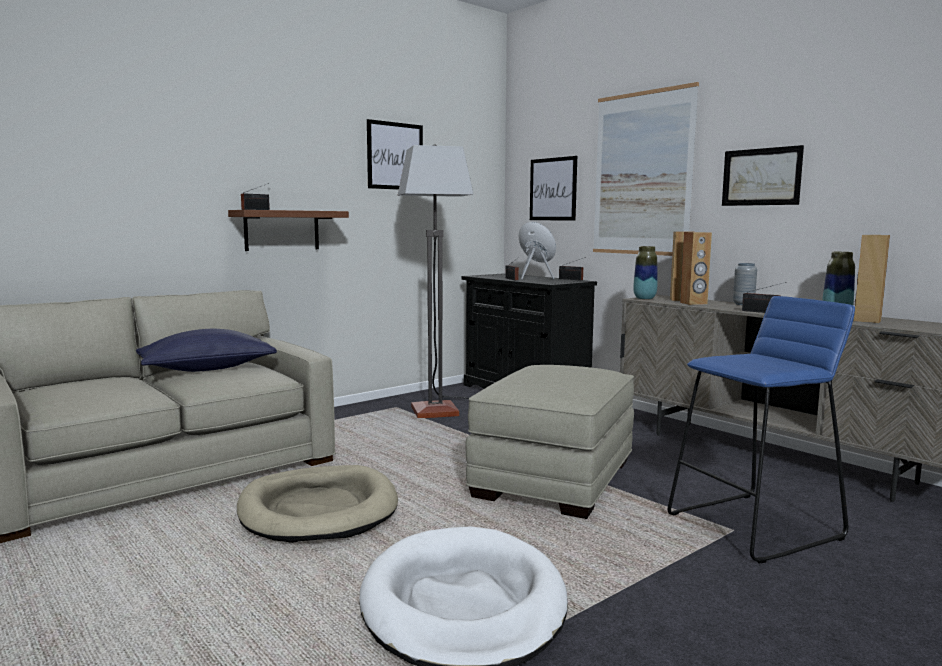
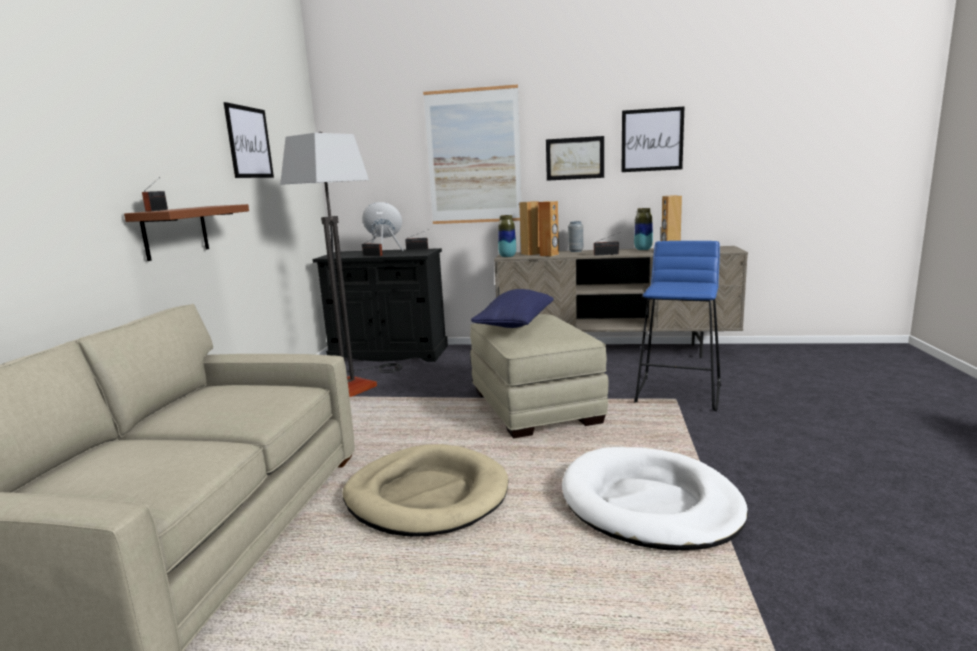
camera: 40 degrees left, 5 degrees up
(207, 369) = (205, 403): blue pillow -> blue pillow (515, 324)
(553, 189) = (381, 171): picture -> picture (652, 140)

